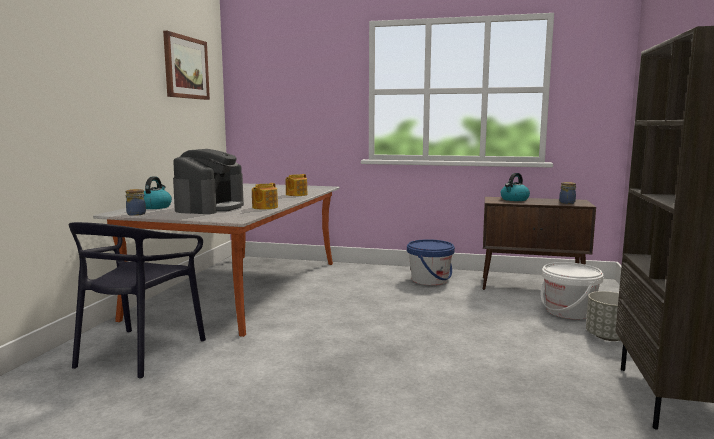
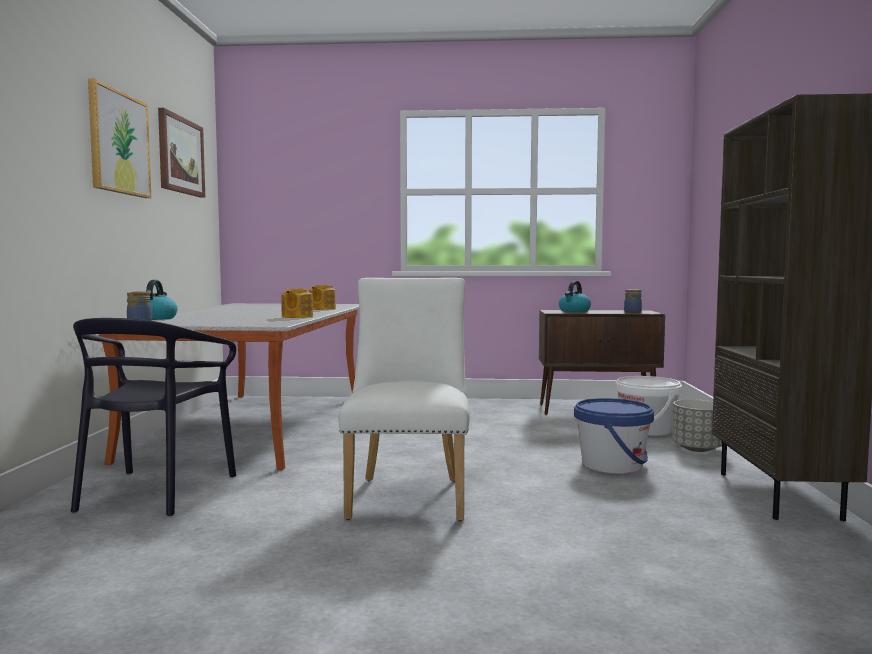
camera: 10 degrees left, 5 degrees down
(125, 65) = (119, 143): none -> picture
(210, 207) = (229, 318): coffee machine -> none
(333, 371) = (409, 495): none -> white chair
(429, 280) = (481, 409): blue bucket -> blue bucket (612, 464)

